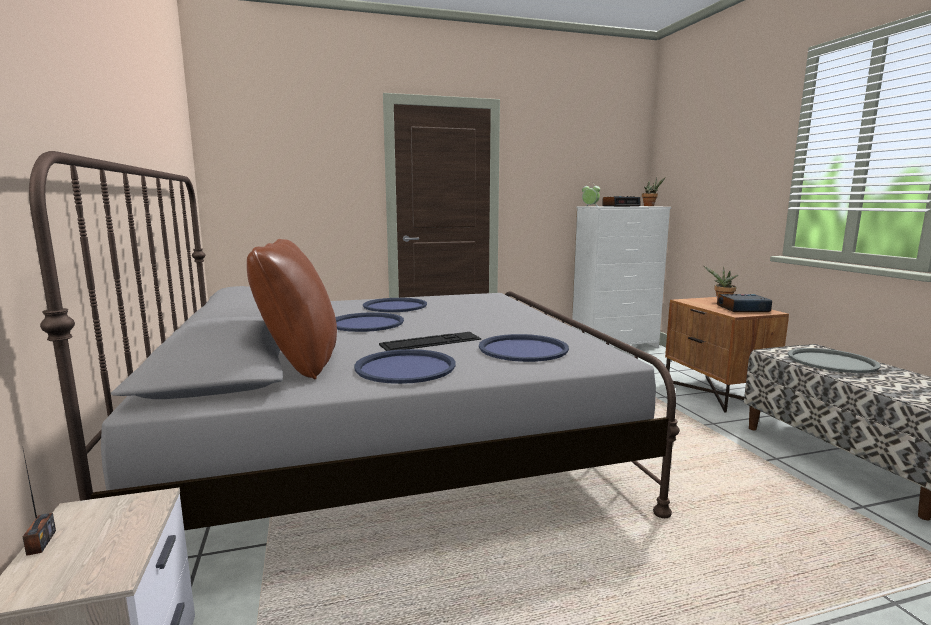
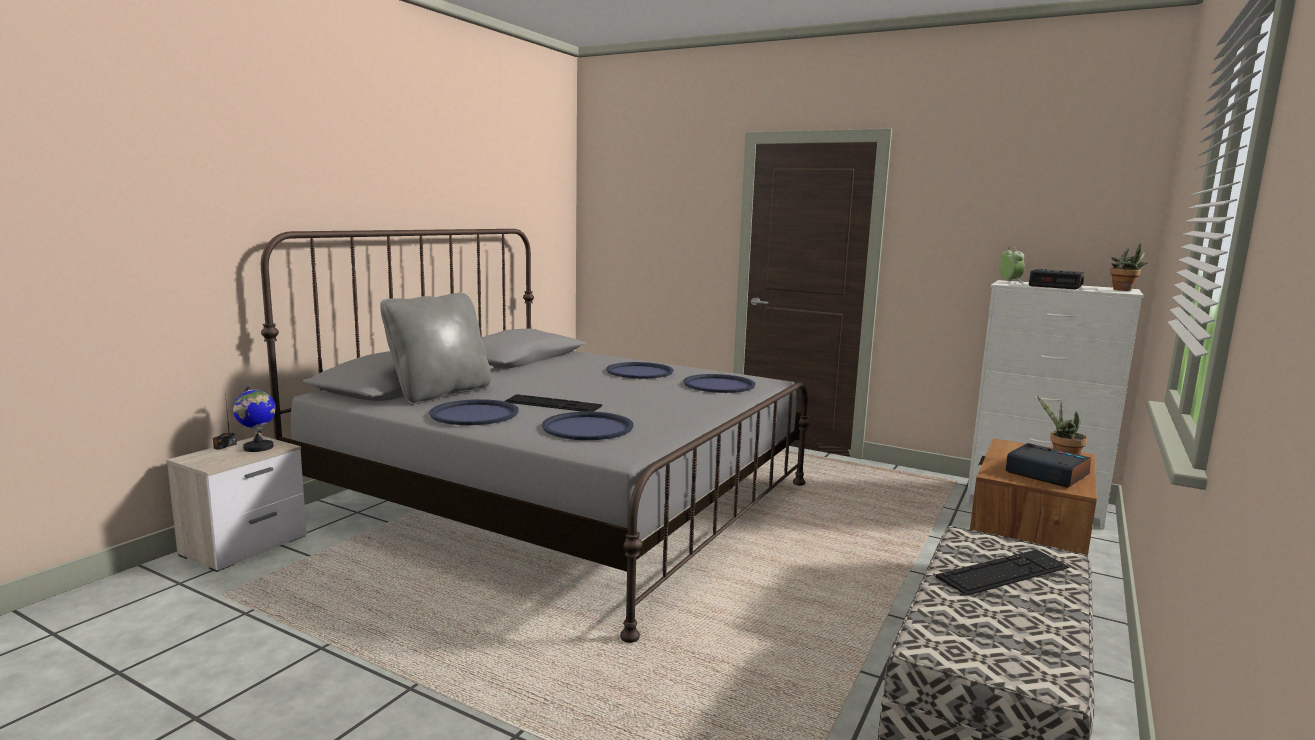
camera: 45 degrees right, 0 degrees up
(115, 517) = (258, 448): none -> globe
(300, 362) = (440, 393): brown pillow -> grey pillow
(366, 323) = (566, 380): blue tray -> blue tray (719, 385)
(832, 362) = (1003, 572): grey tray -> keyboard

